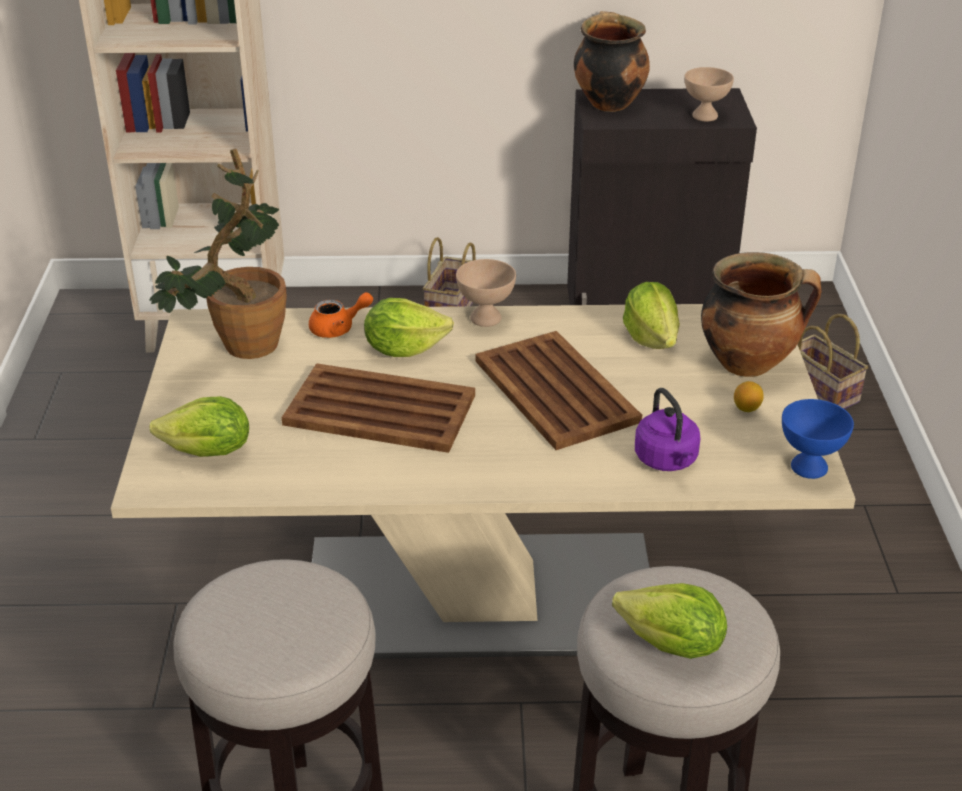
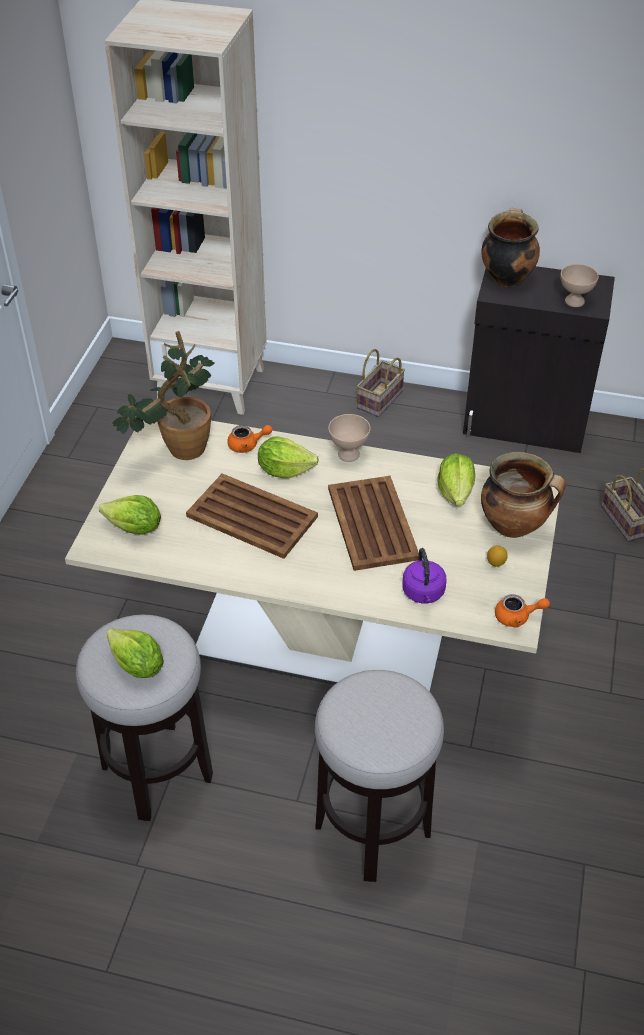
camera: 15 degrees right, 10 degrees up
(672, 645) = (367, 729): lettuce -> lettuce (137, 666)
(809, 466) = (517, 617): blue bowl -> orange teapot

